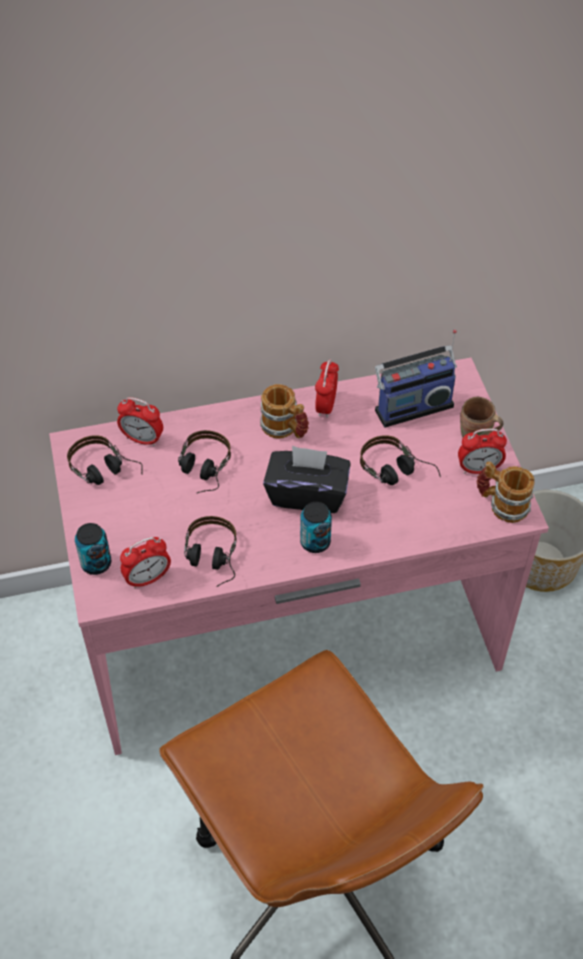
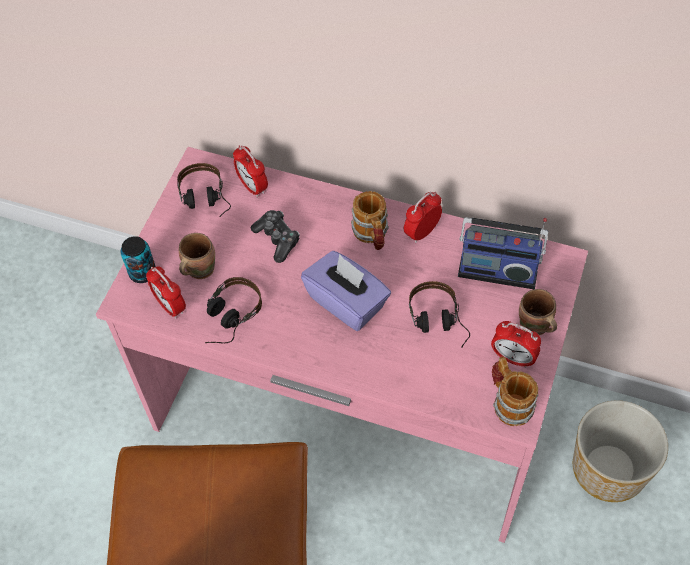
camera: 35 degrees right, 5 degrees up
(148, 534) = (198, 269): none -> brown mug
(148, 578) = (170, 306): alarm clock -> alarm clock turned 45 degrees clockwise
(202, 472) = (277, 239): headphones -> game controller
(307, 494) = (347, 302): black tissue box -> purple tissue box
(315, 542) = (322, 347): can -> none

